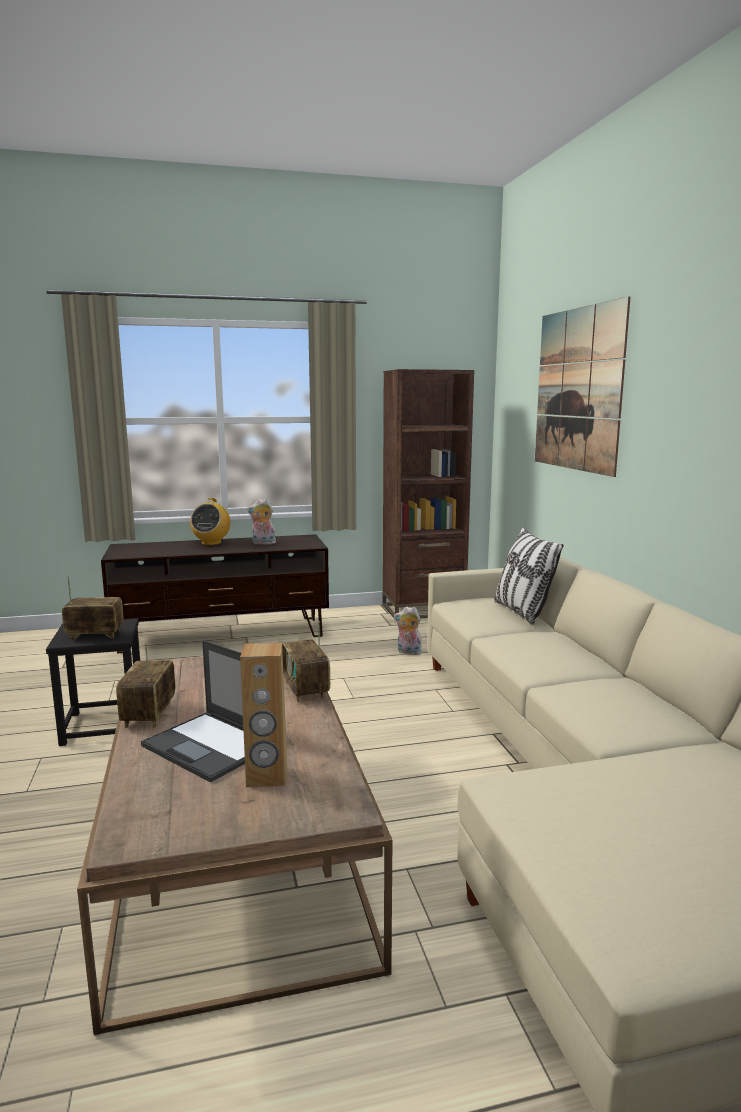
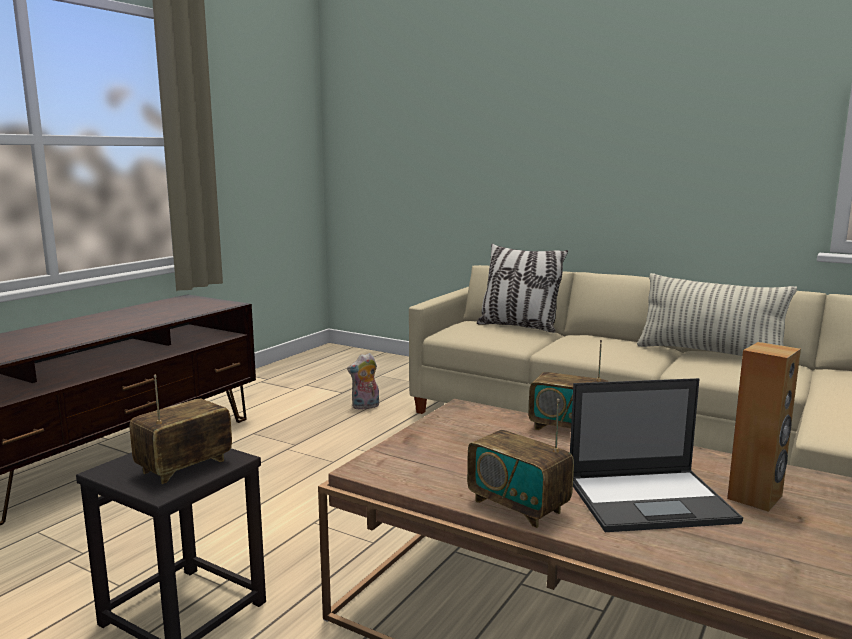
camera: 45 degrees left, 0 degrees up
(211, 543) = (77, 324): radio -> none
(263, 543) = (154, 312): plush toy -> none
(423, 610) = (297, 367): brown bookcase -> none
(578, 389) = (480, 108): picture -> none
(623, 685) = (709, 354): none -> pillow

